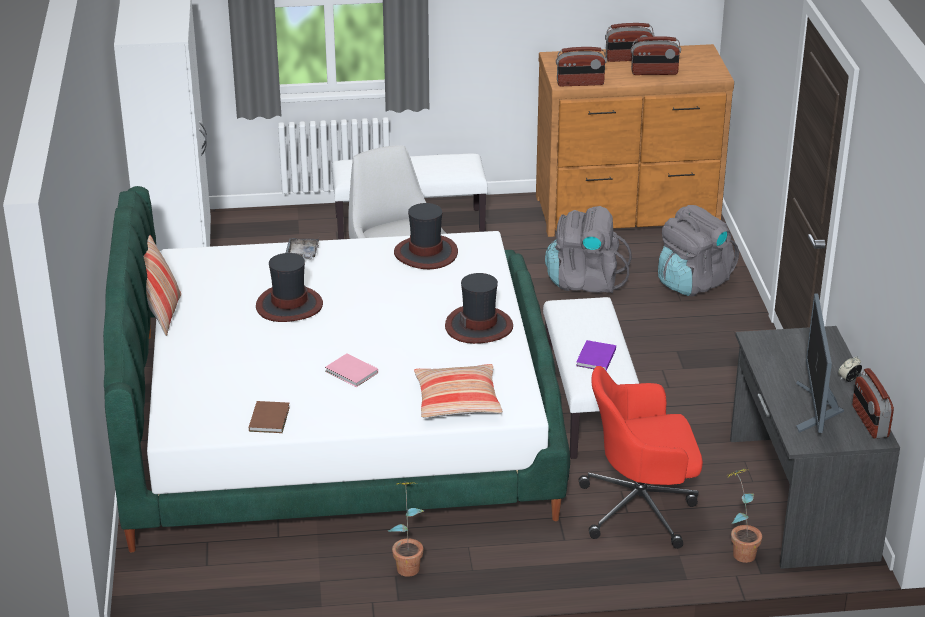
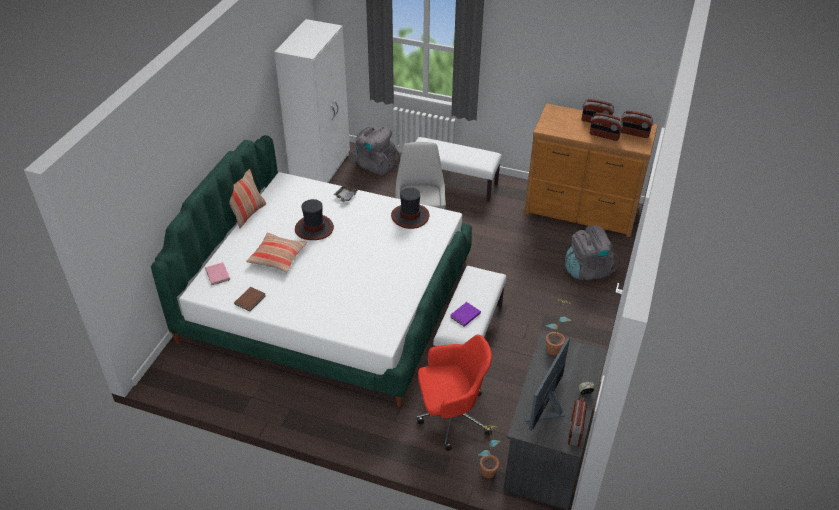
camera: 25 degrees right, 10 degrees up
(352, 373) = (313, 284): pink book -> pink book (217, 275)
(408, 564) = (302, 404): potted plant -> potted plant (554, 346)
(457, 401) = (354, 323): pillow -> pillow (277, 257)
(479, 326) = (403, 275): hat -> none
(580, 83) = (553, 132): radio -> radio (634, 133)
(585, 282) = (524, 250): grey backpack -> grey backpack (375, 165)
(641, 508) = (451, 416): red office chair -> red office chair turned 150 degrees clockwise

